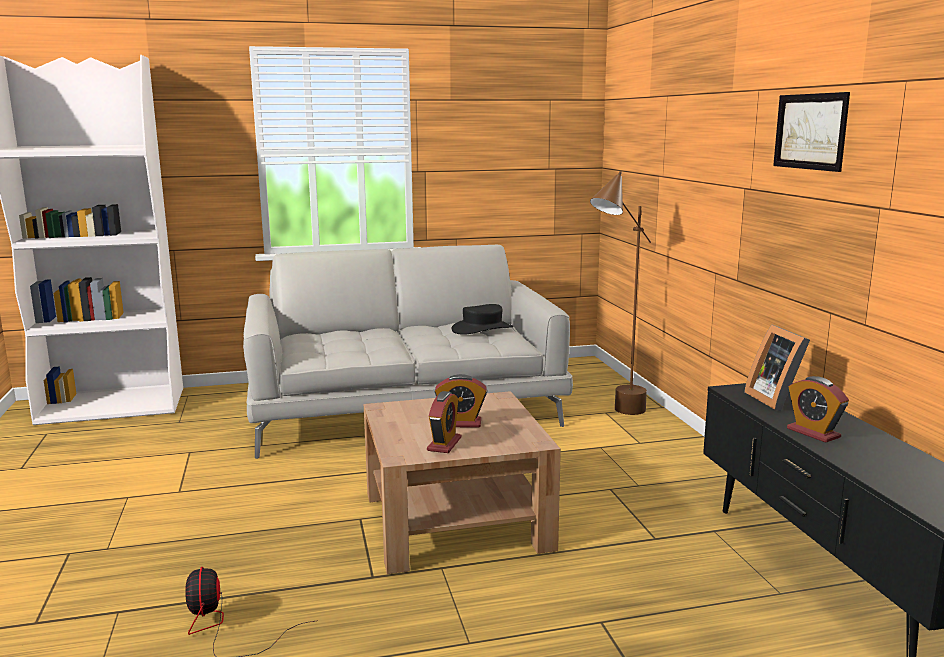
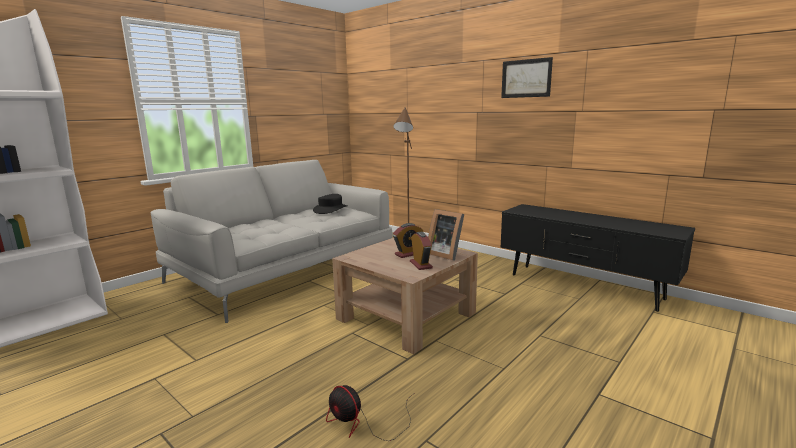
camera: 35 degrees left, 0 degrees up
(777, 400) = (537, 211): picture frame -> picture frame (445, 254)
(813, 433) = (576, 219): alarm clock -> none

